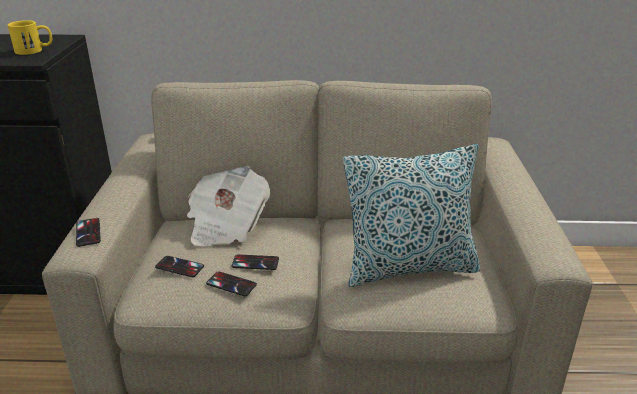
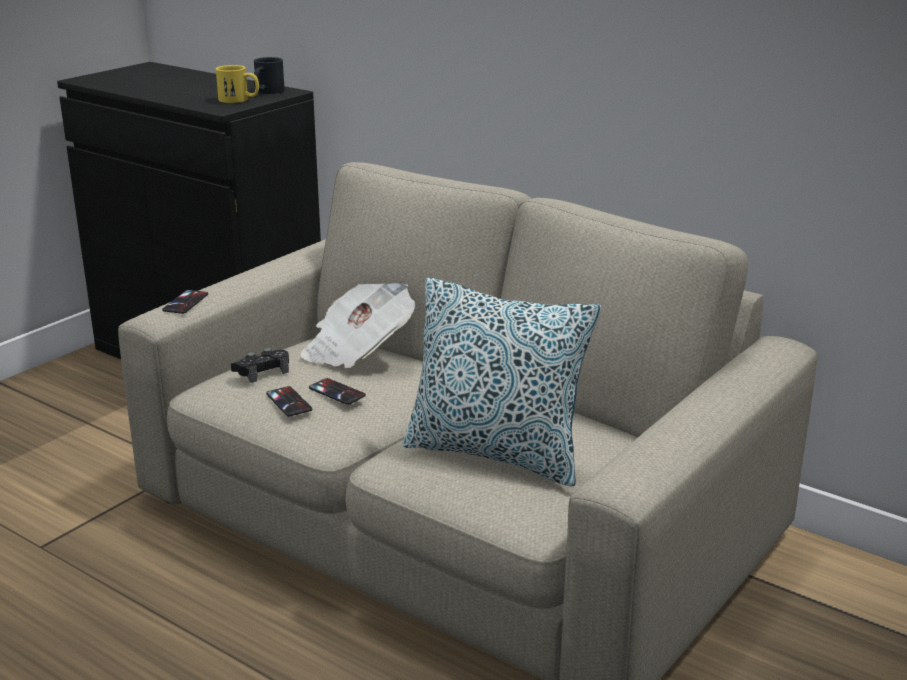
camera: 35 degrees right, 5 degrees down
(47, 41) = (267, 92): none -> black mug
(179, 267) = (262, 371): phone -> black game controller

